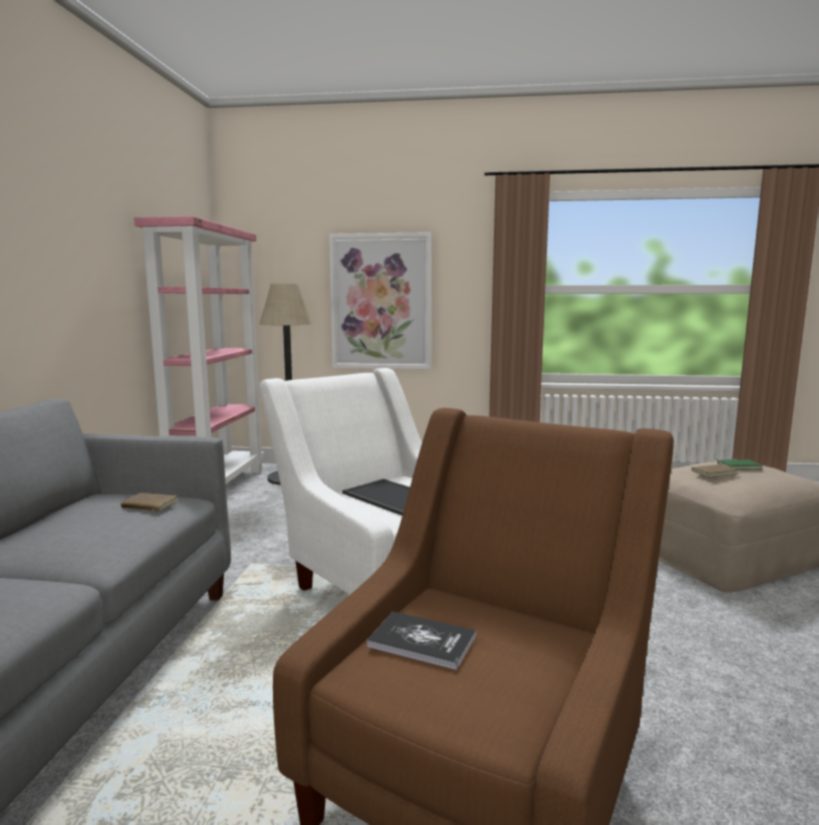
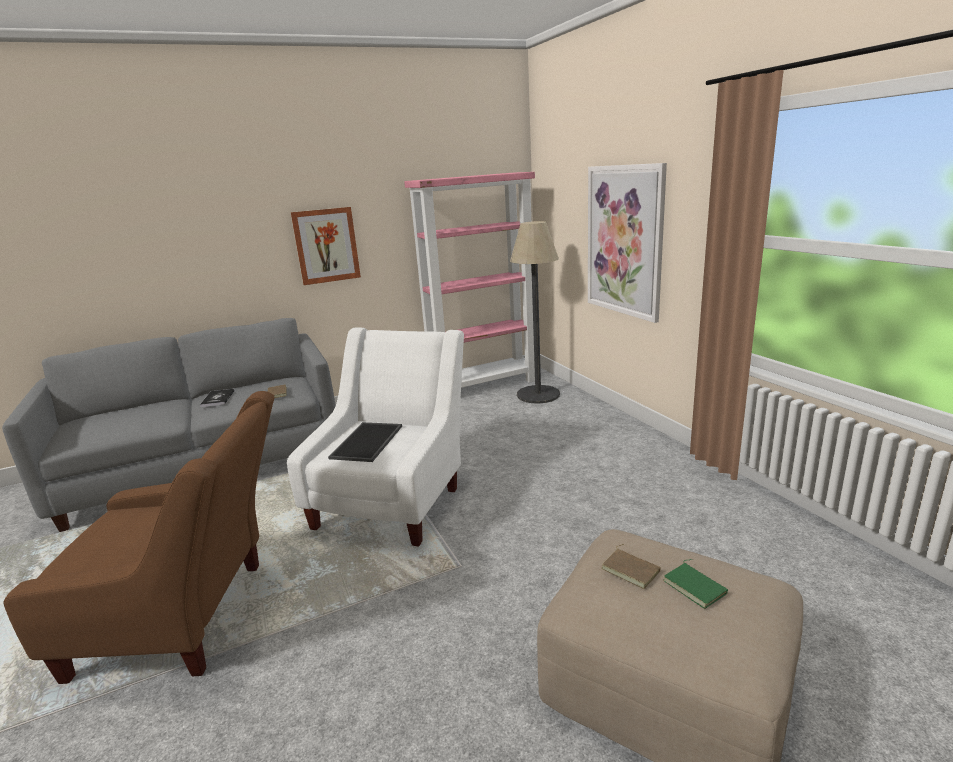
camera: 60 degrees right, 10 degrees up
(57, 290) = (326, 245): none -> picture
(422, 641) = (144, 520): book -> book (218, 398)

